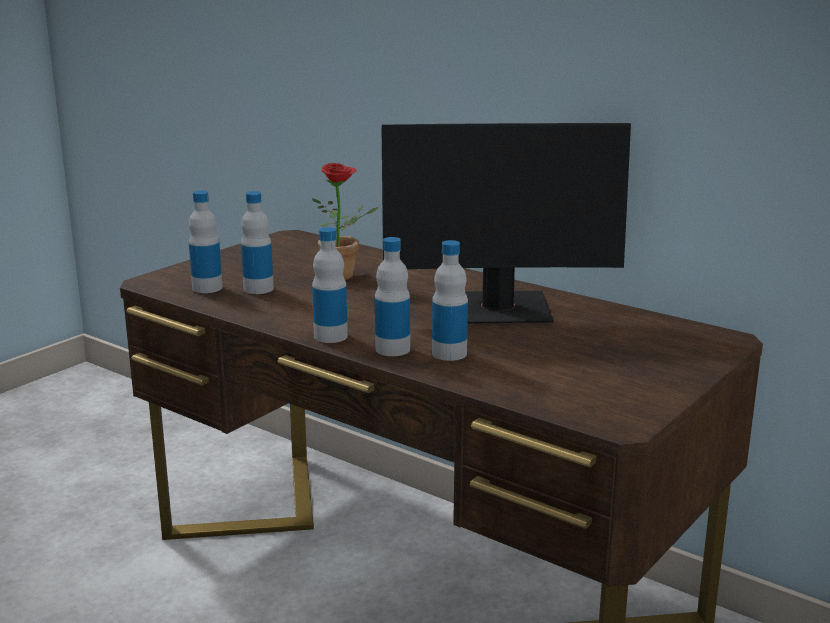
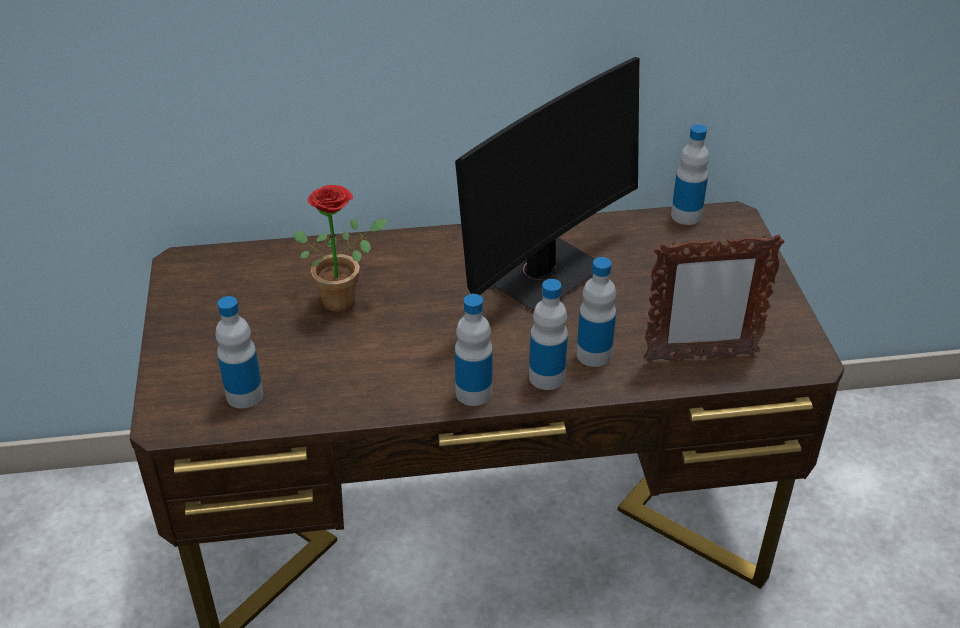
camera: 45 degrees left, 20 degrees up
(258, 289) = (297, 366): bottle -> bottle (686, 215)
(527, 385) = (699, 357): none -> picture frame

